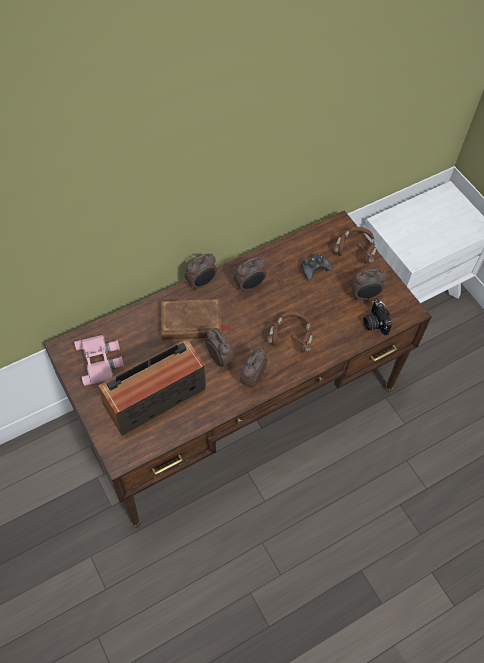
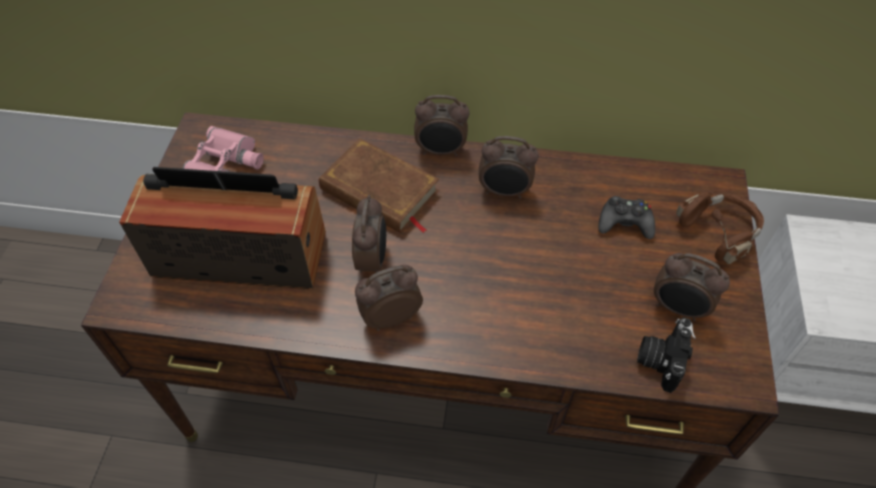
camera: 40 degrees right, 5 degrees down
(291, 336) = (503, 294): brown headphones -> none

